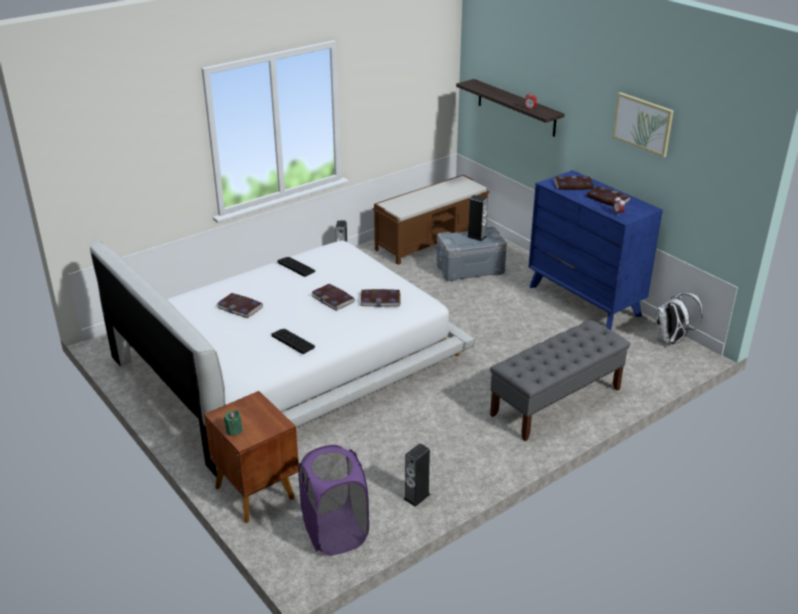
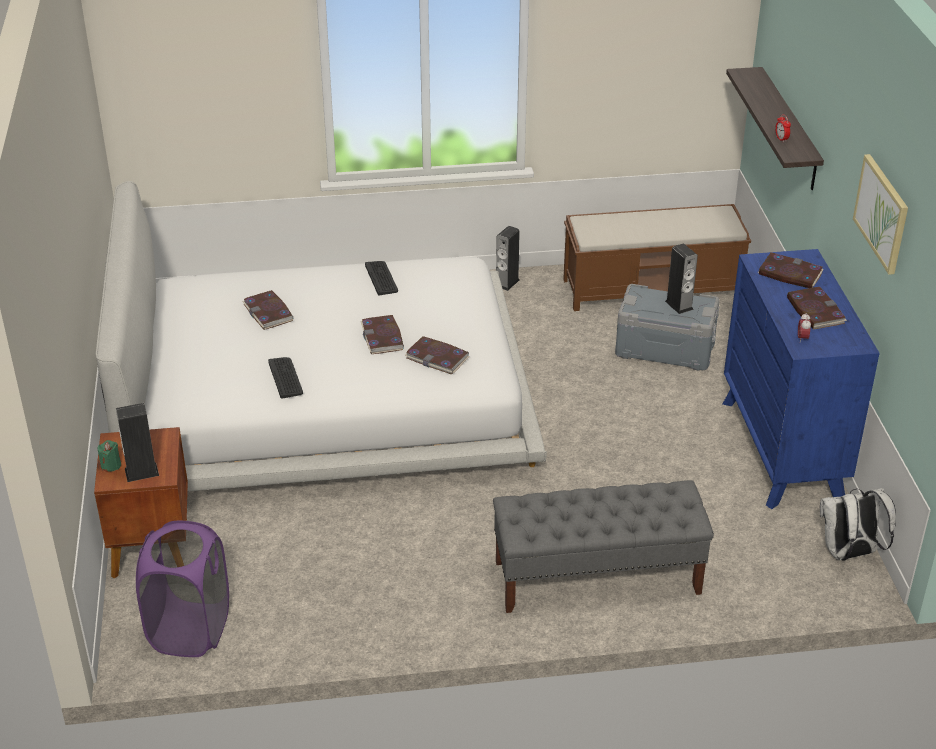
camera: 30 degrees right, 5 degrees up
(416, 496) = (314, 627): speaker -> speaker (141, 472)

